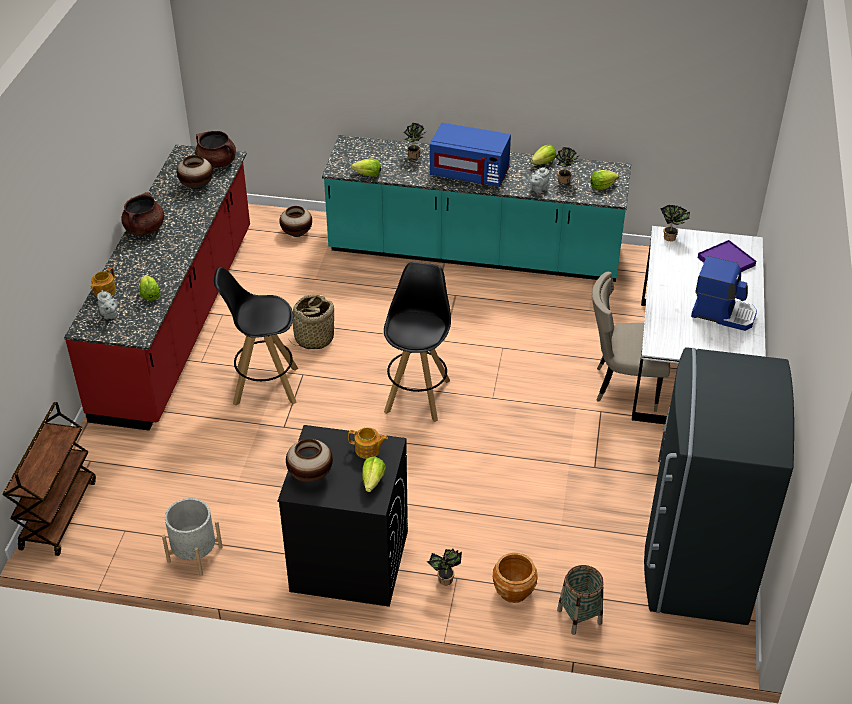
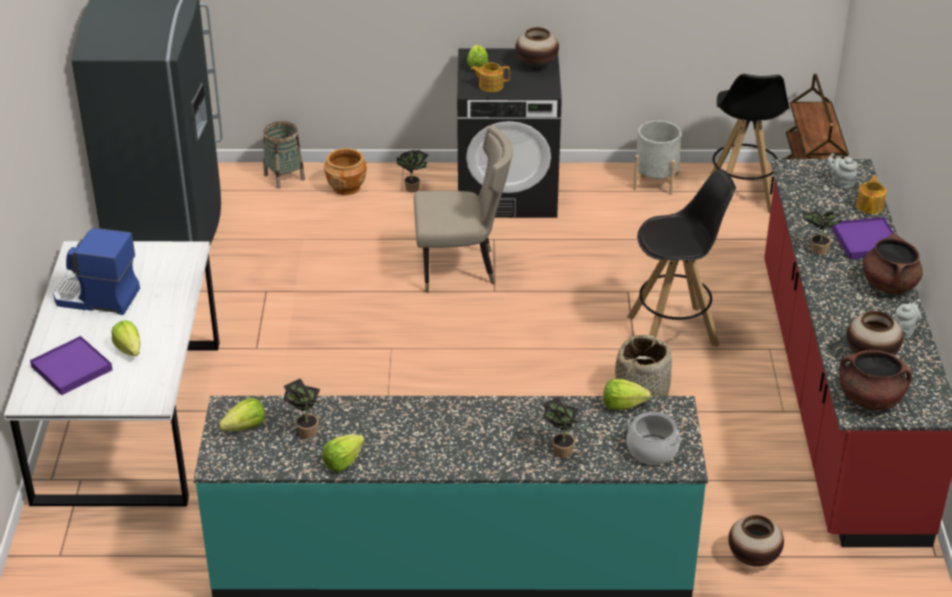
camera: 170 degrees right, 5 degrees down
(132, 262) = (866, 241): none -> purple tray
(150, 295) = (813, 208): lettuce -> lettuce (129, 349)
(362, 150) = (652, 450): none -> cooking pot
(418, 395) = (483, 341): black stool -> black stool (741, 195)
(470, 173) = (461, 427): blue microwave -> none
(538, 189) = (348, 410): grey teapot -> grey teapot (904, 331)
(623, 386) = (225, 380): beige chair -> beige chair (461, 268)
(671, 237) = (144, 397): potted plant -> potted plant (816, 250)

